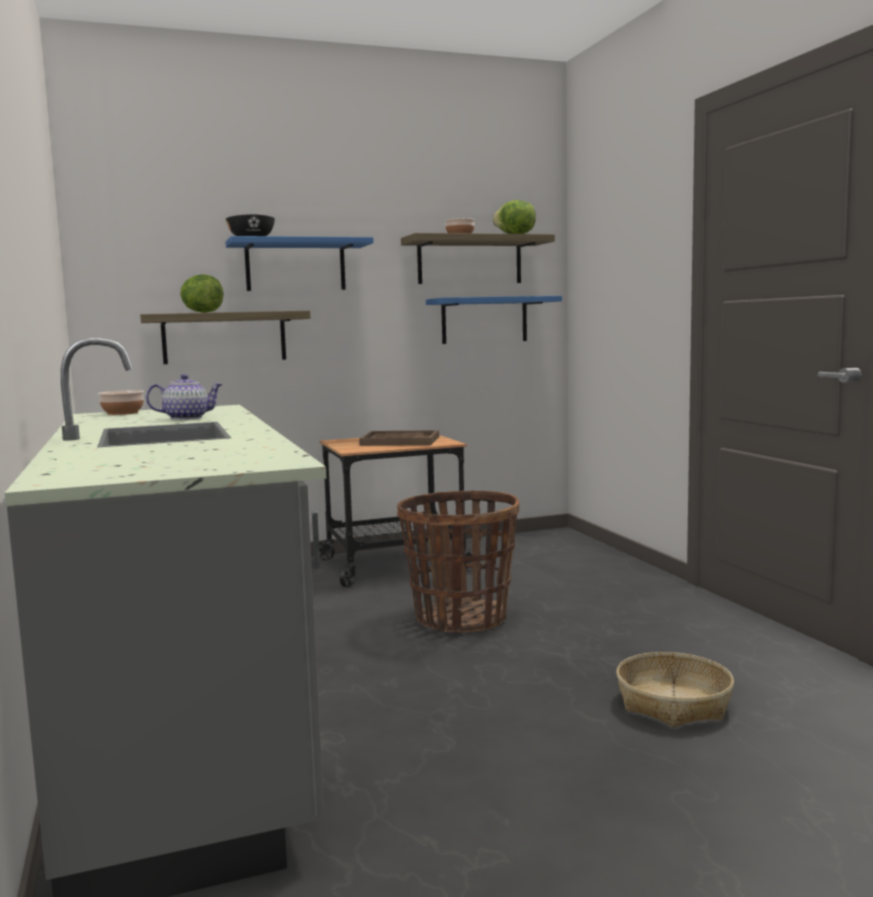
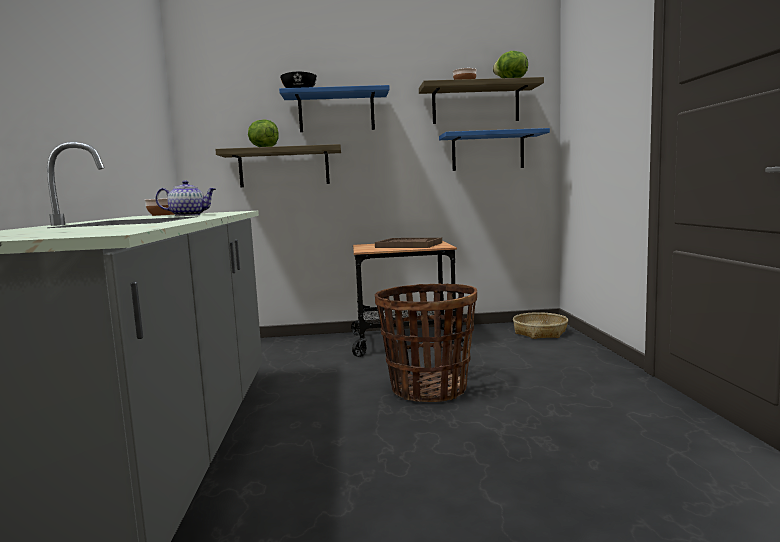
camera: 15 degrees right, 0 degrees up
(674, 703) = (582, 494): basket -> basket (540, 332)

